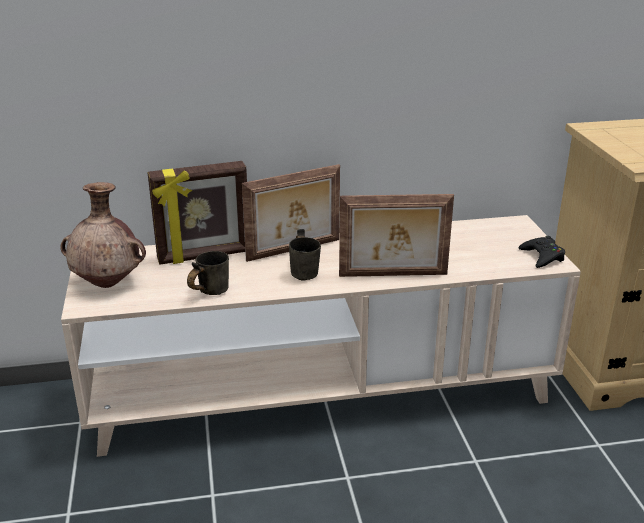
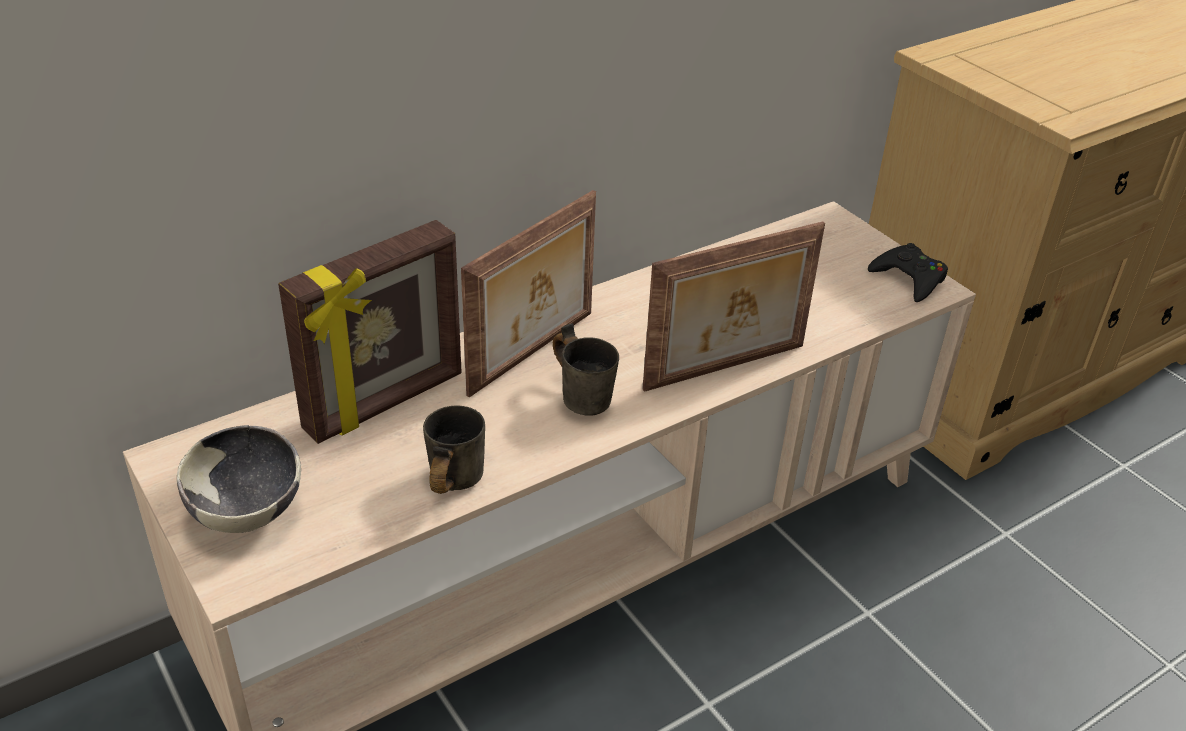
camera: 25 degrees left, 10 degrees up
(108, 283) = (248, 512): brown vase -> bowl

